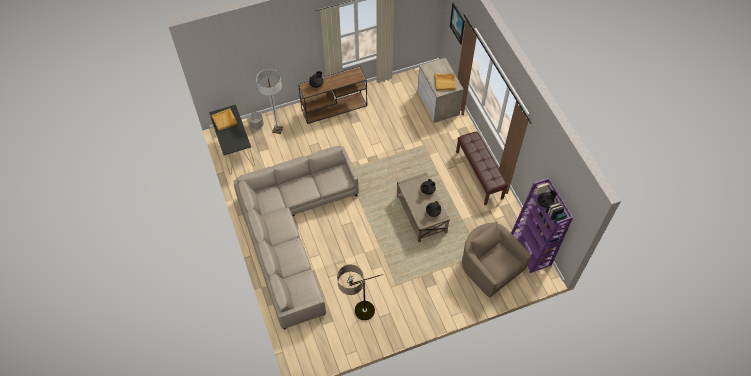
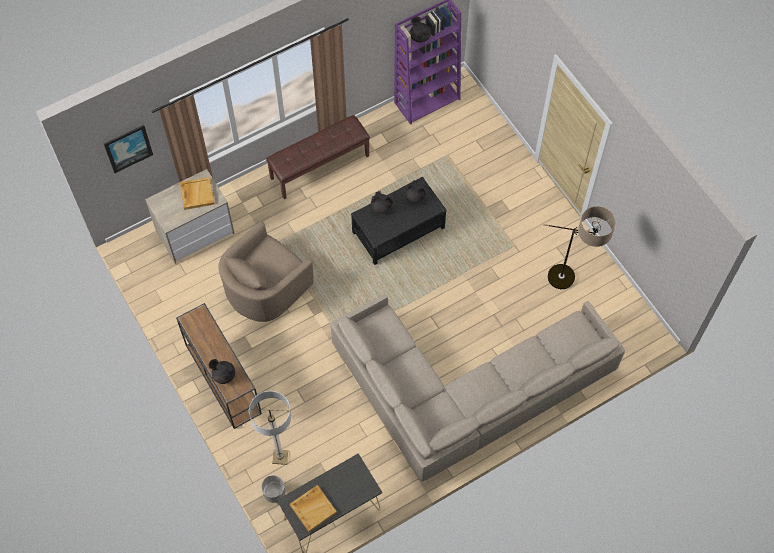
camera: 100 degrees left, 5 degrees up
(421, 213) = (398, 230): beige coffee table -> black coffee table
(490, 267) = (462, 142): beige armchair -> beige armchair (265, 287)

